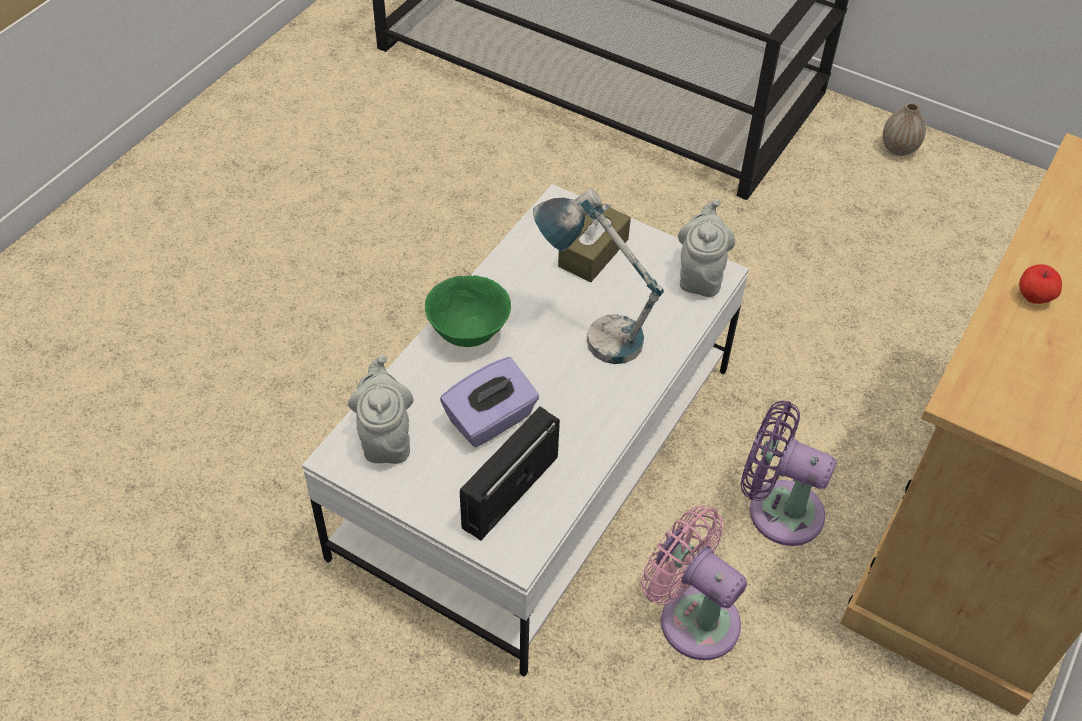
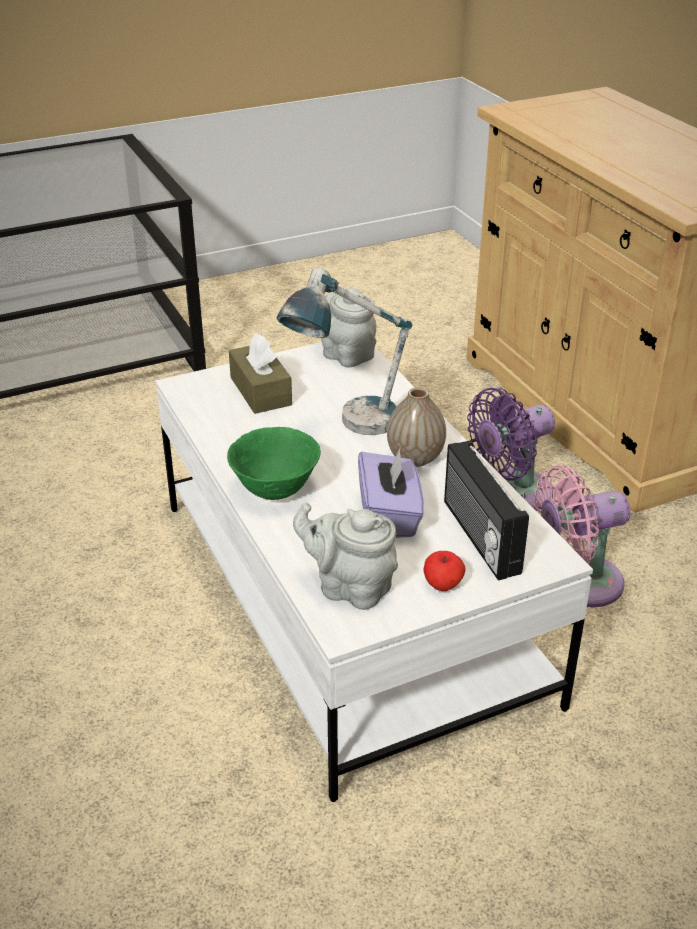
camera: 55 degrees left, 15 degrees down
(898, 149) = (244, 291): vase -> vase (415, 458)
(1034, 297) = (616, 162): apple -> apple (443, 585)

